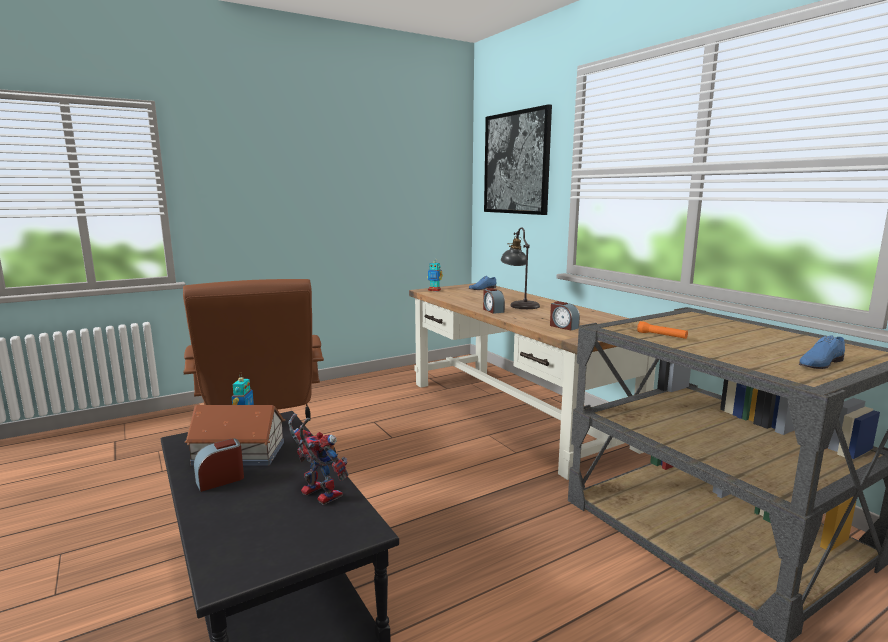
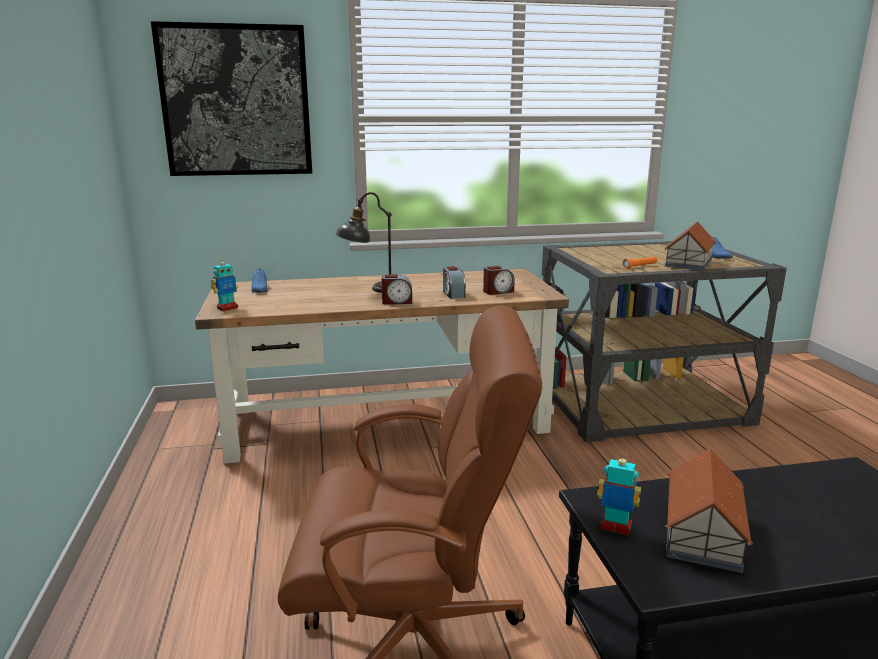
camera: 70 degrees left, 5 degrees up
(220, 480) = (779, 546): alarm clock -> alarm clock (453, 294)
(316, 494) = (797, 486): toy robot -> none
(728, 351) = (689, 262): none -> toy house

